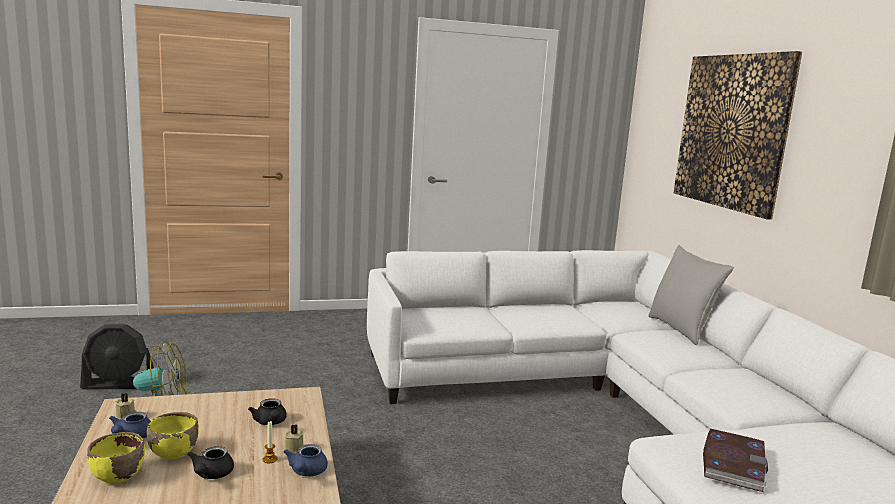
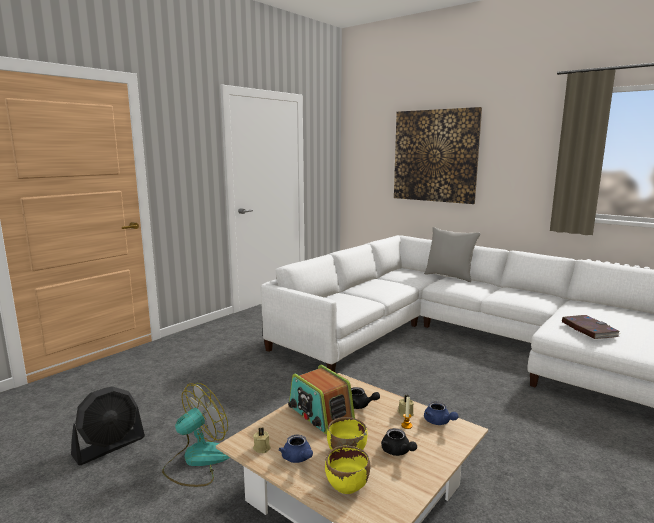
camera: 35 degrees left, 0 degrees up
(223, 413) = (320, 414): none -> radio

